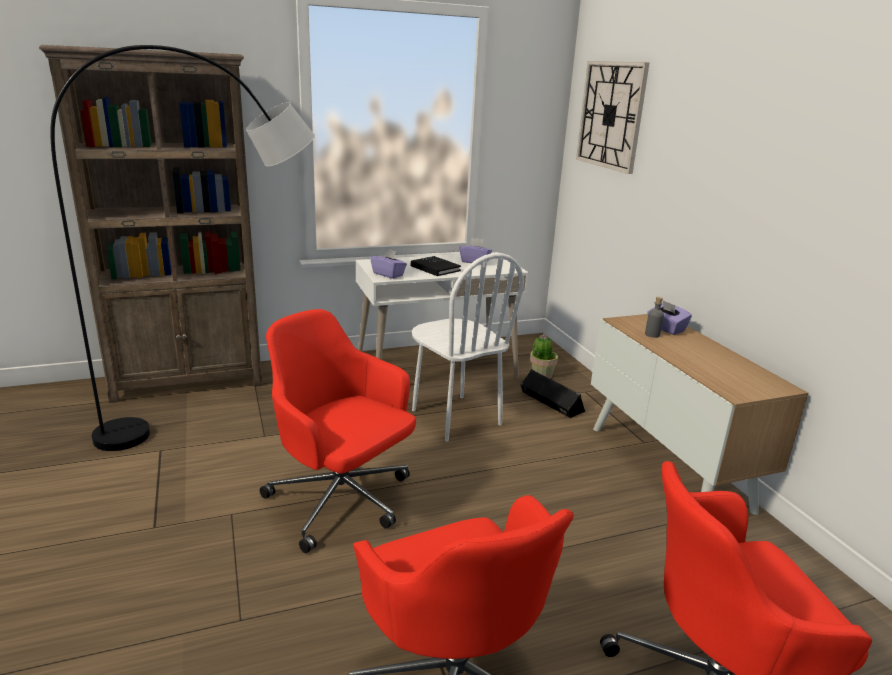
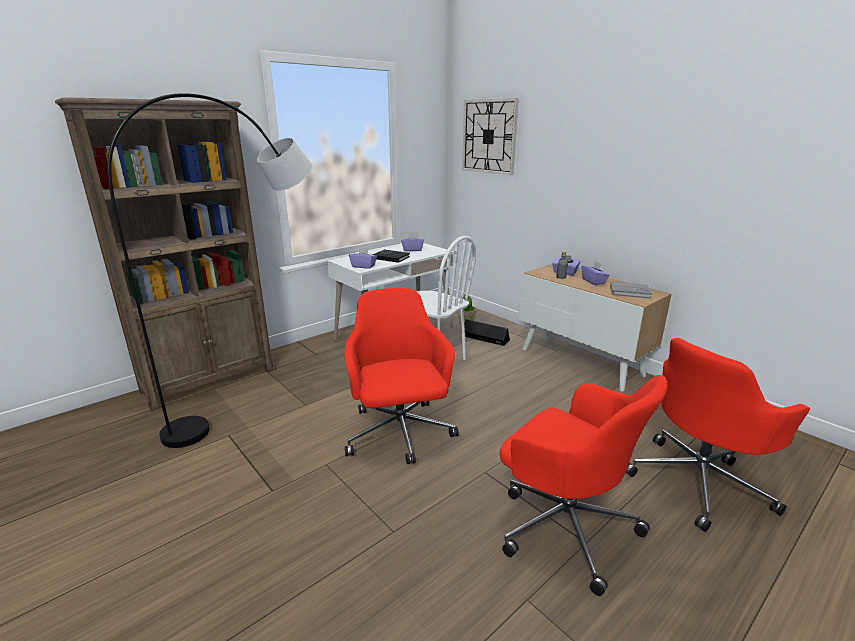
camera: 20 degrees left, 0 degrees up
(341, 501) = (399, 434): red office chair -> red office chair turned 60 degrees clockwise
(696, 350) = (593, 281): none -> purple tissue box
(737, 376) = (629, 292): none -> grey book

